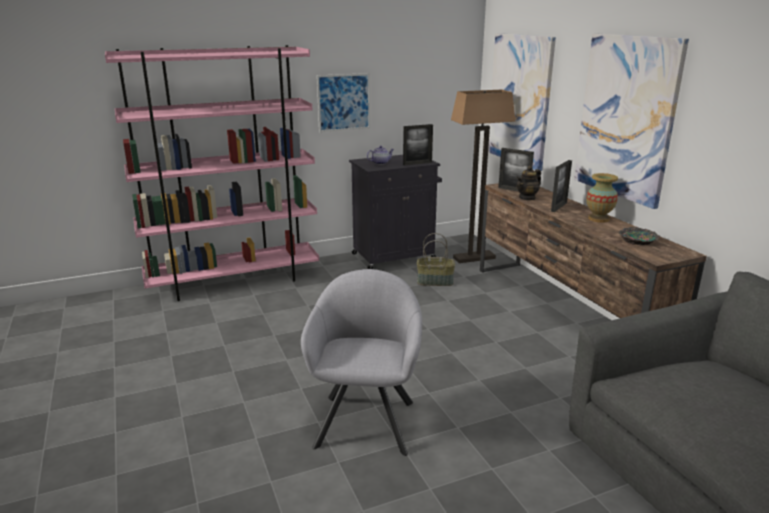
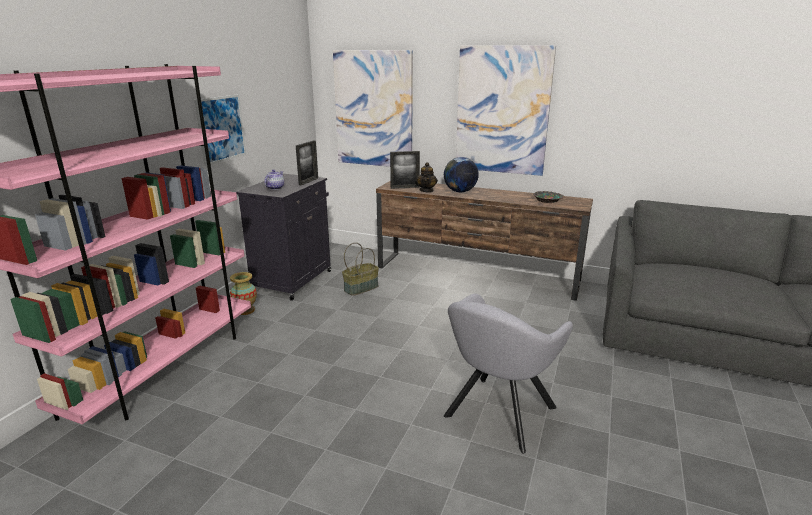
camera: 45 degrees left, 0 degrees up
(366, 419) = (497, 415): grey armchair -> grey armchair turned 105 degrees counterclockwise
(474, 258) = (358, 259): floor lamp -> none
(559, 207) = (460, 191): picture frame -> globe
(598, 219) = (499, 193): vase -> vase (245, 310)

